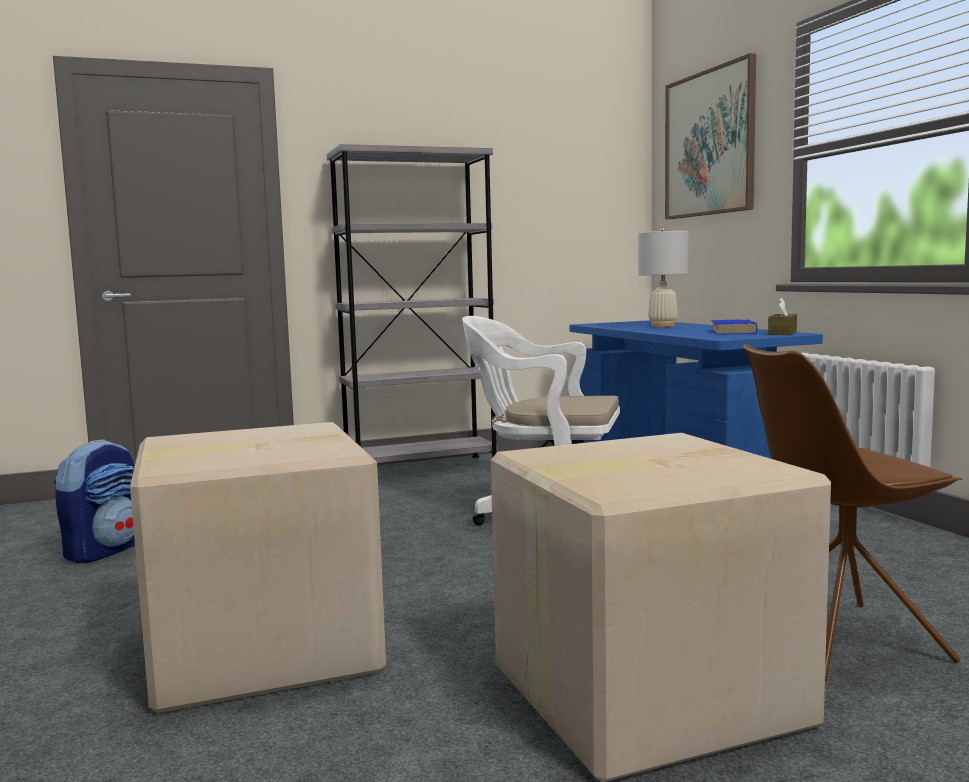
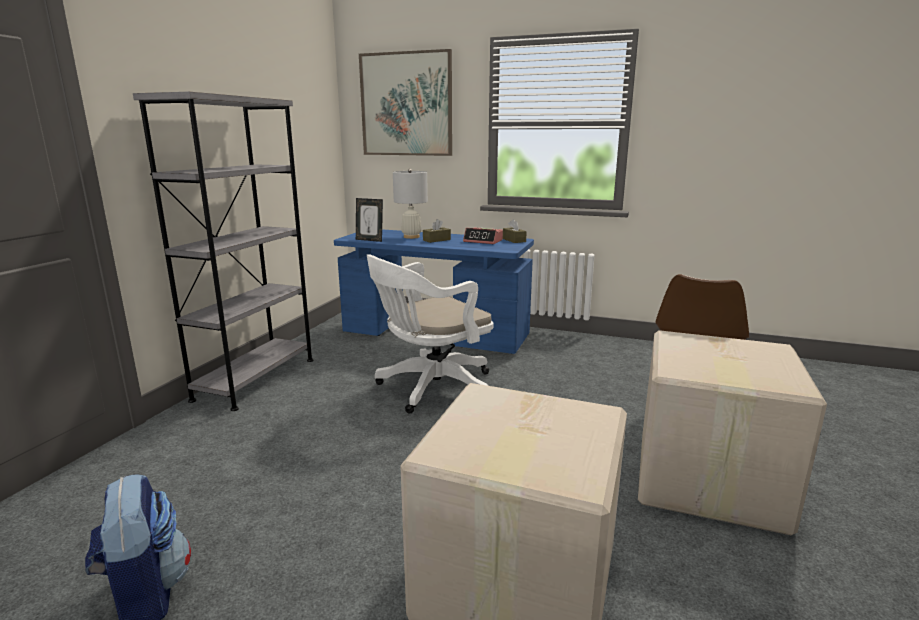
camera: 50 degrees left, 10 degrees up
(603, 325) = (370, 240): none -> picture frame
(678, 329) = (436, 240): none -> brown tissue box
(733, 332) = (483, 241): blue book -> alarm clock

